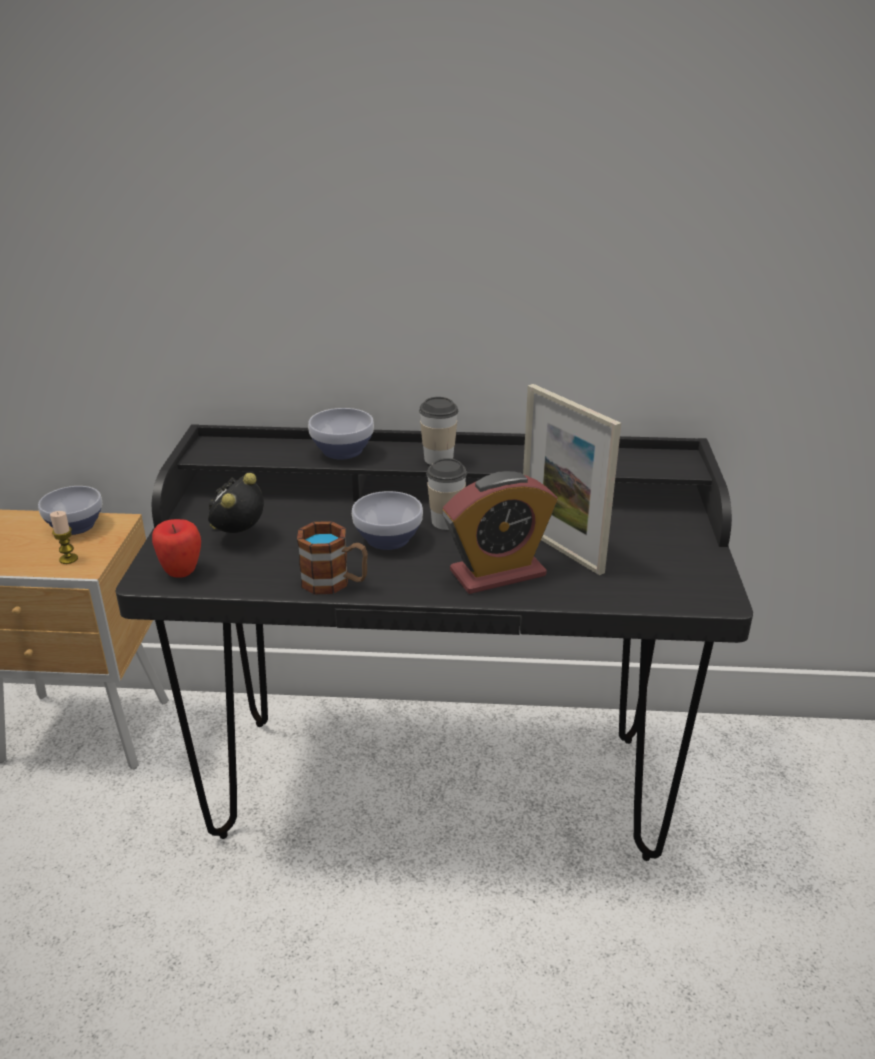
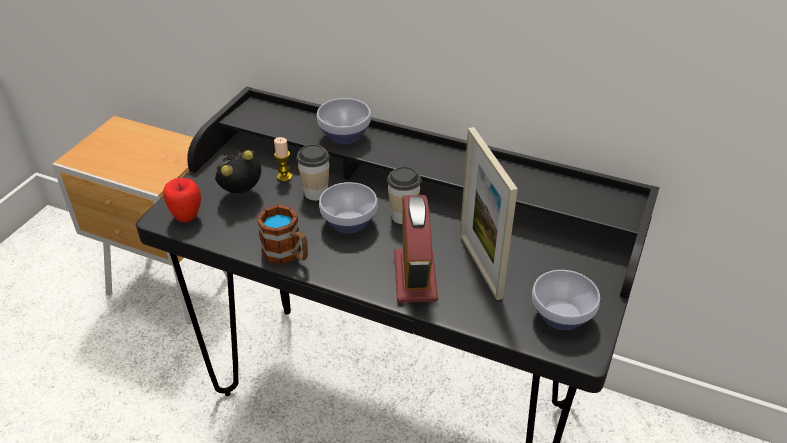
camera: 20 degrees right, 10 degrees up
(68, 559) = (147, 172): candle -> candle (284, 177)
(76, 527) = (165, 145): bowl -> bowl (562, 317)
(438, 459) = (415, 159): cup -> cup (316, 192)
(497, 573) = (415, 277): alarm clock -> alarm clock turned 90 degrees counterclockwise

